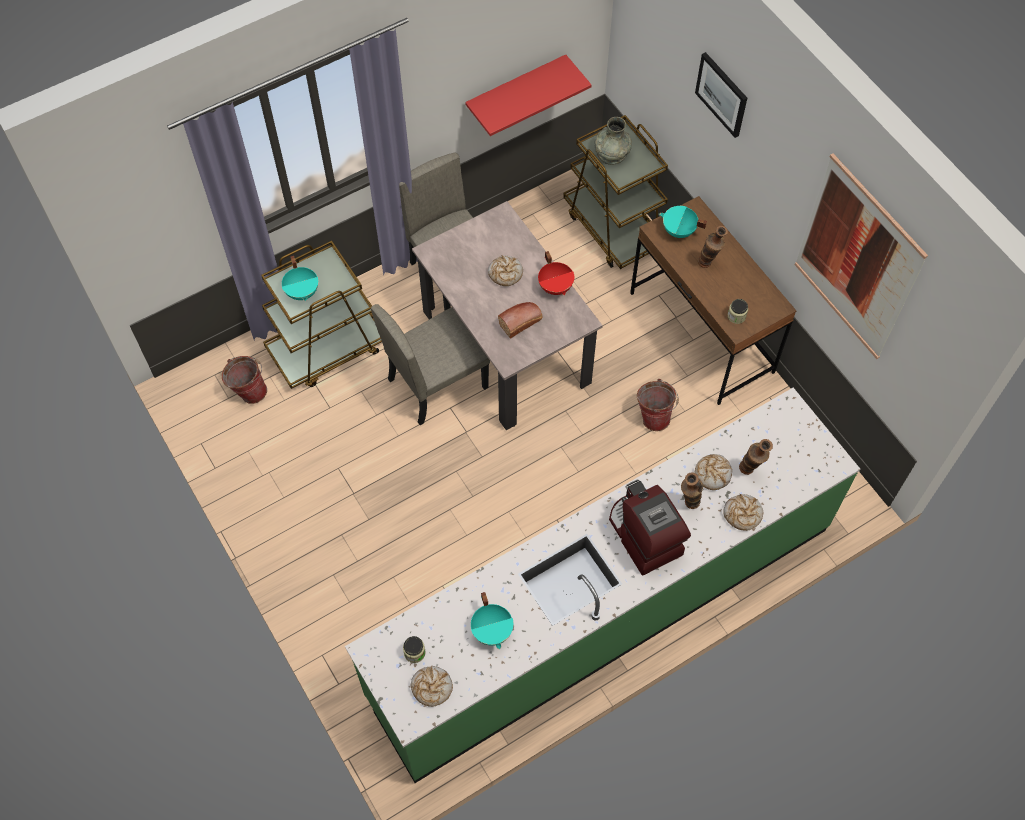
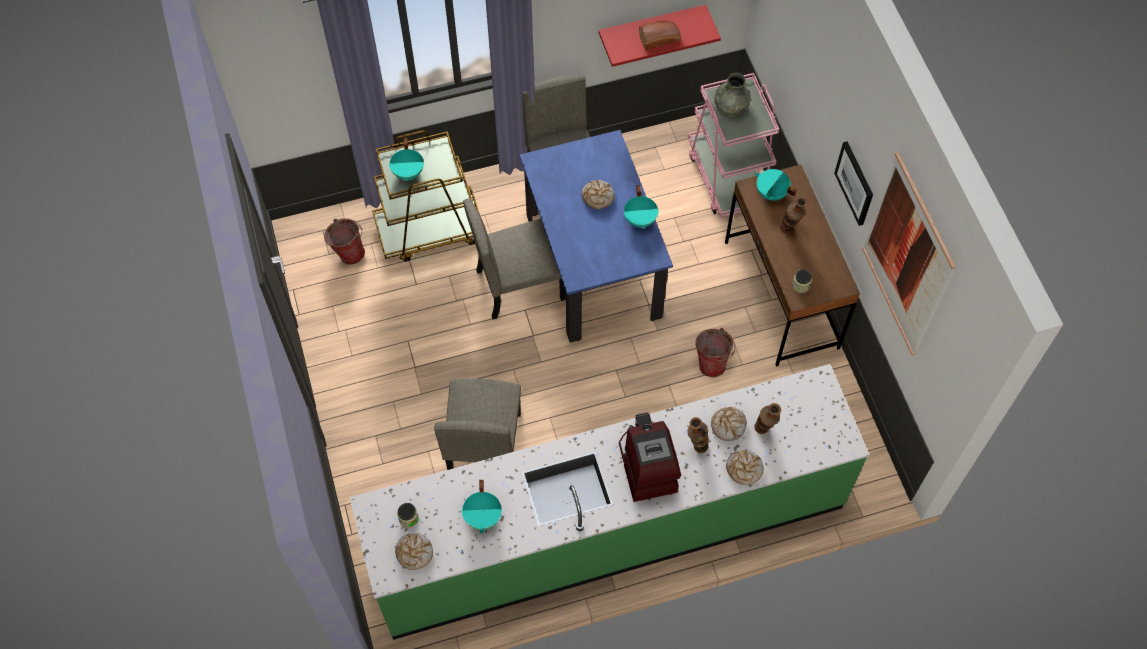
camera: 15 degrees right, 0 degrees up
(449, 558) = (484, 447): none -> beige chair
(506, 347) = (593, 266): beige dining table -> blue dining table
(521, 322) = (598, 245): bread -> bread (660, 39)
(556, 286) = (640, 219): red cooking pot -> turquoise cooking pot
(613, 228) = (728, 177): brown cart -> pink cart
(722, 94) = (826, 74): picture -> picture (855, 183)

